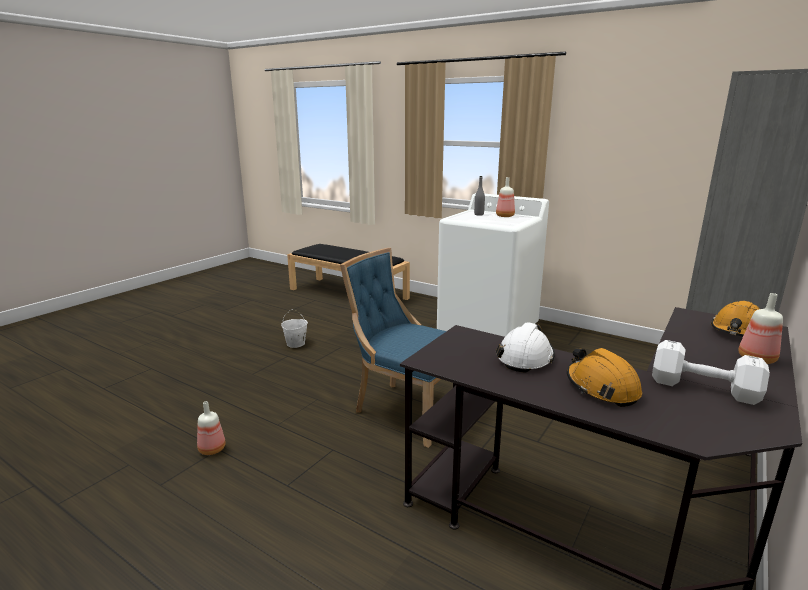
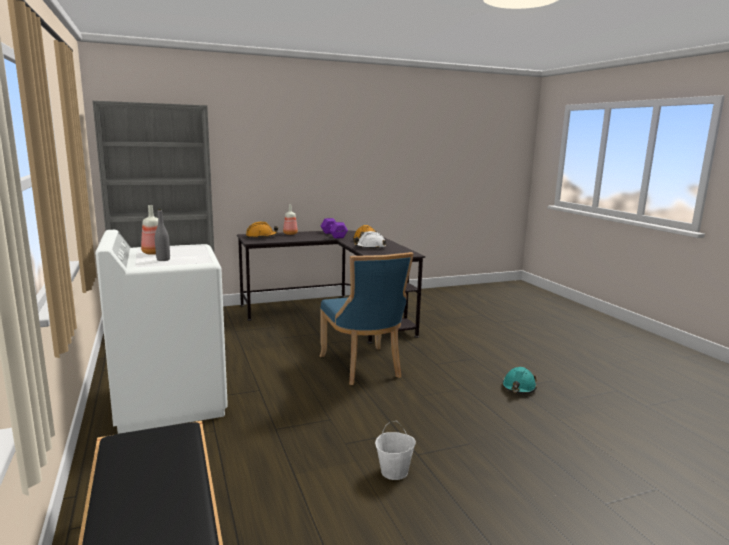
camera: 145 degrees left, 5 degrees down
(211, 450) = (518, 388): bottle -> turquoise hard hat
(706, 389) = (333, 235): white dumbbell -> purple dumbbell

